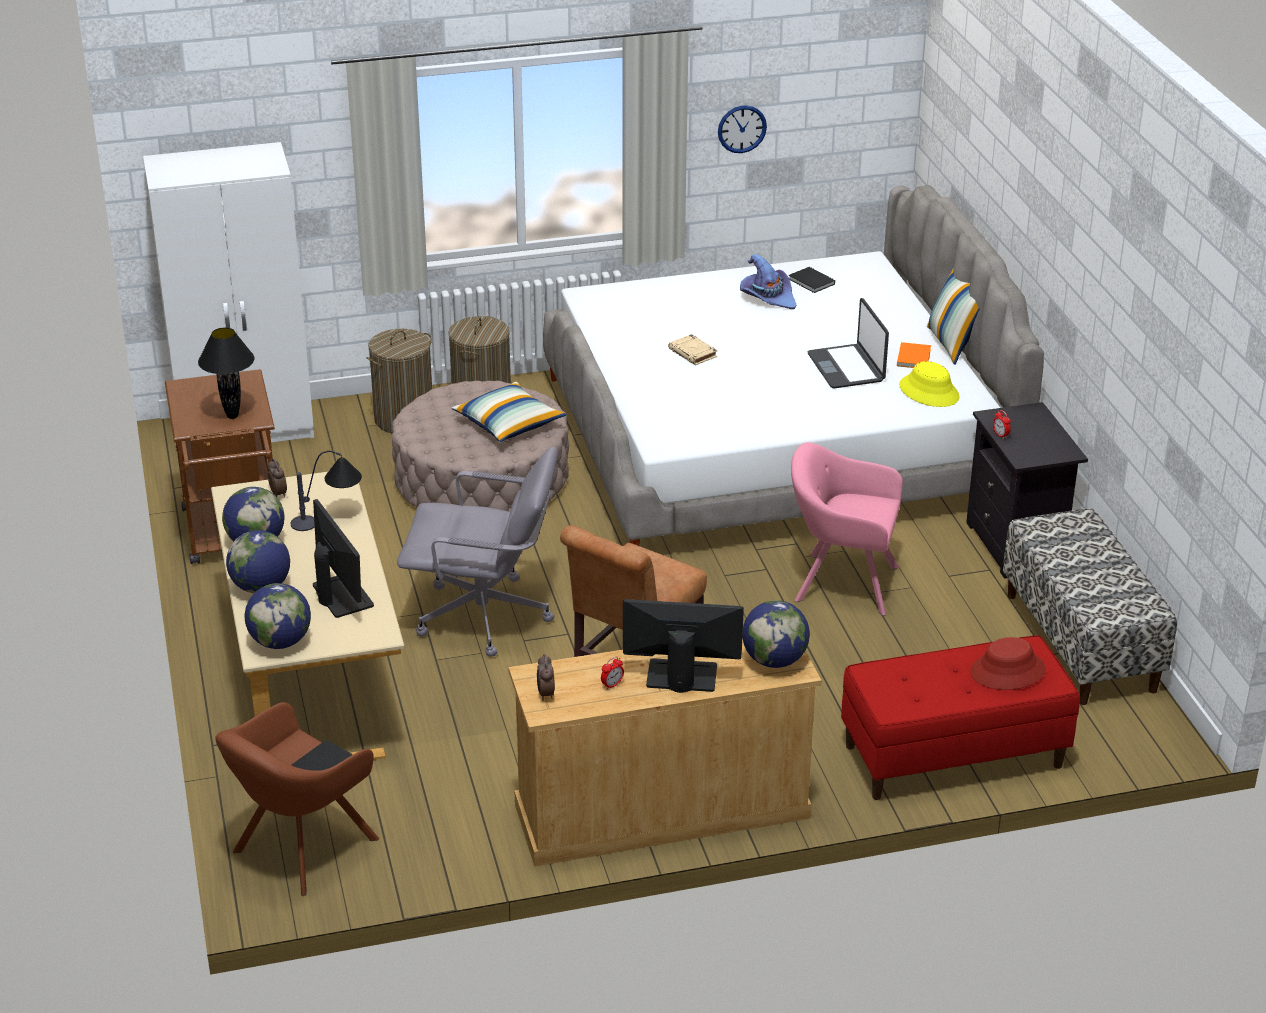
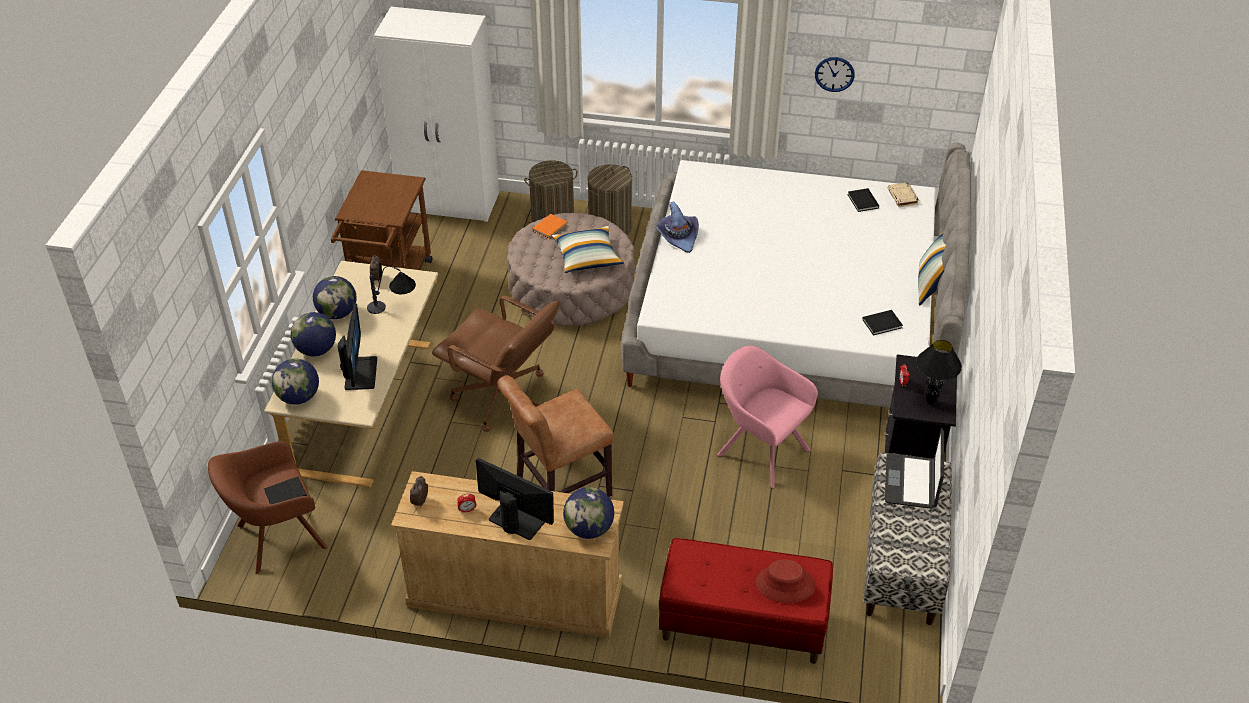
camera: 25 degrees right, 10 degrees up
(233, 416) = (382, 210): black table lamp -> black table lamp (931, 401)
(484, 617) = (502, 398): grey office chair -> brown office chair
(693, 353) = (734, 240): beige book -> beige book (903, 197)
(767, 297) = (821, 206): purple hat -> purple hat (678, 236)
(847, 368) = (836, 285): laptop -> laptop (911, 482)
(914, 357) = (893, 290): orange book -> orange book (551, 227)
(929, 391) = (883, 324): yellow hat -> black book

